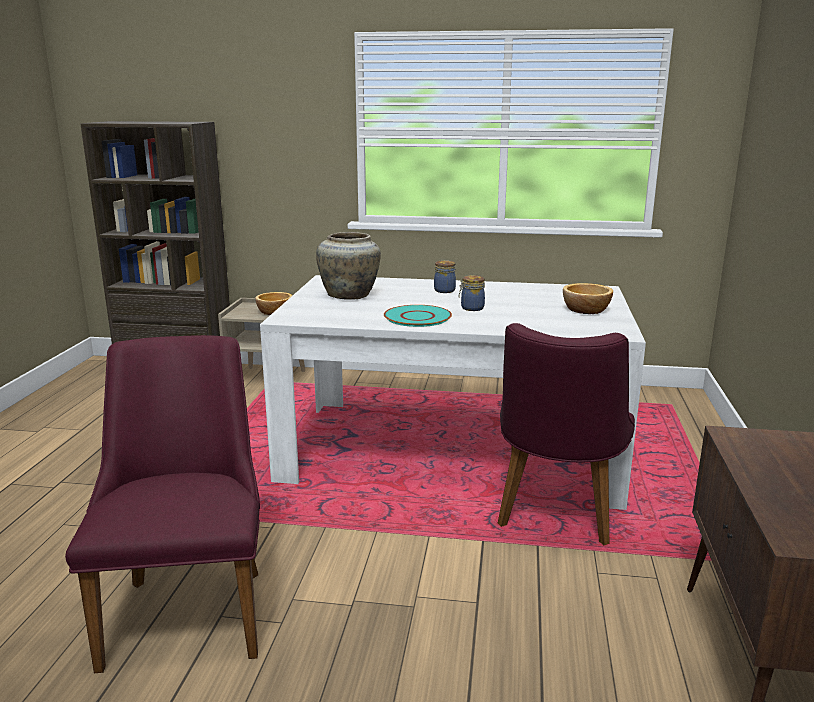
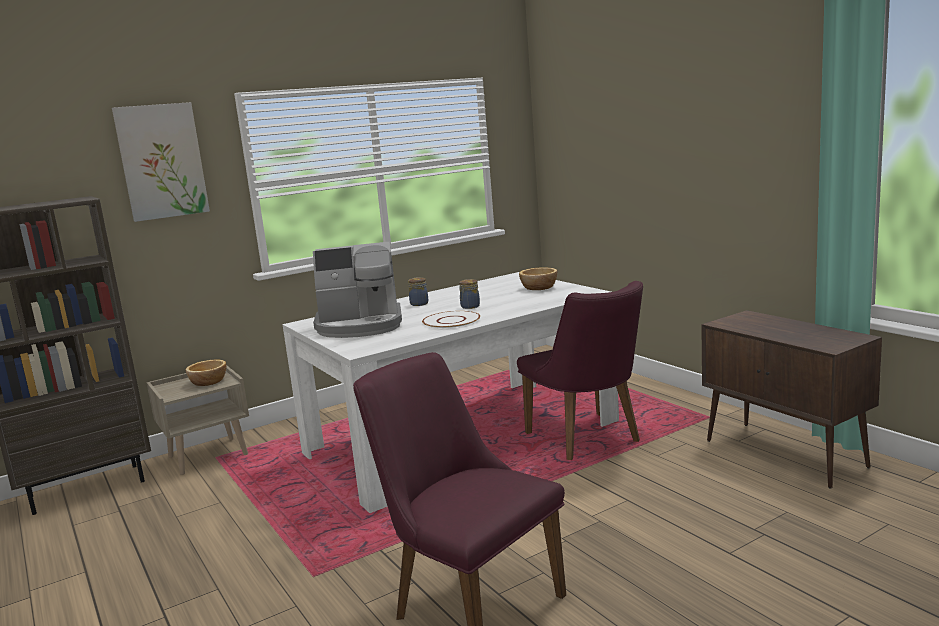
camera: 40 degrees left, 5 degrees down
(277, 96) = (161, 161): none -> picture
(350, 296) = (360, 326): beige vase -> coffee machine
(418, 317) = (451, 321): turquoise plate -> white plate

